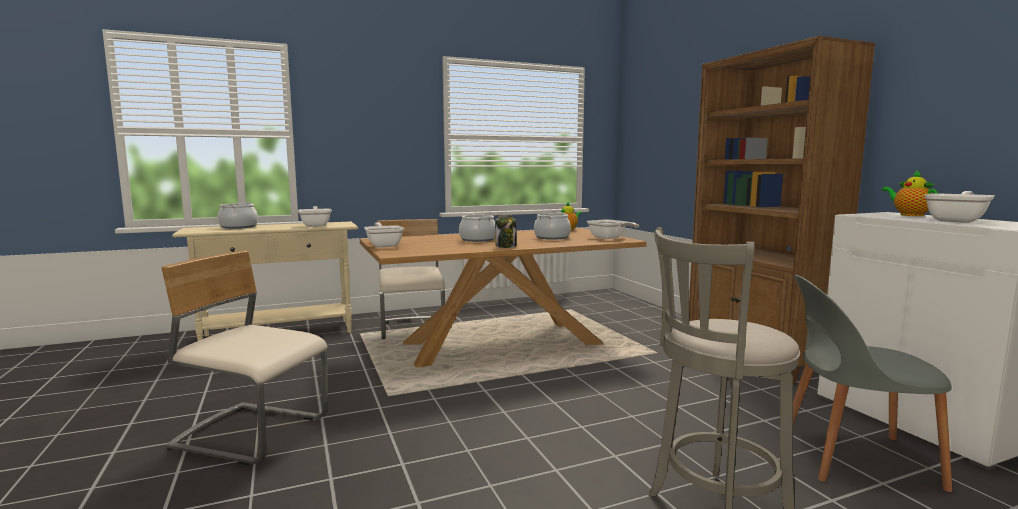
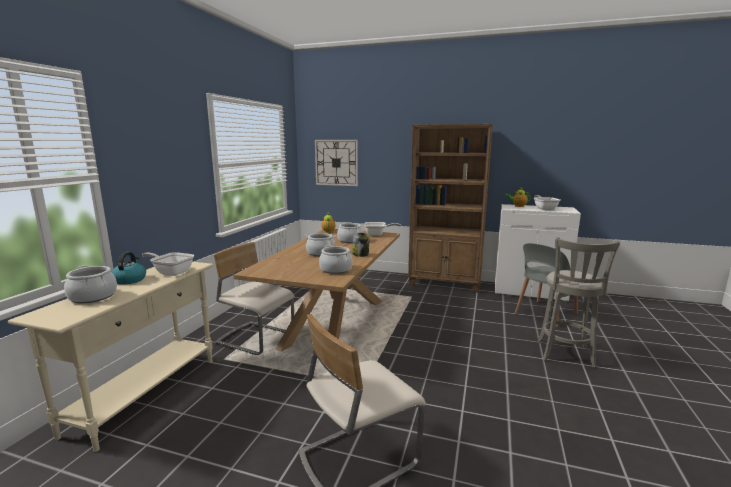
camera: 50 degrees left, 5 degrees up
(284, 224) = (130, 280): none -> kettle
(384, 245) = (289, 275): frying pan -> none
(431, 249) = (335, 269): none -> cooking pot
(652, 142) = (336, 162): none -> wall clock

